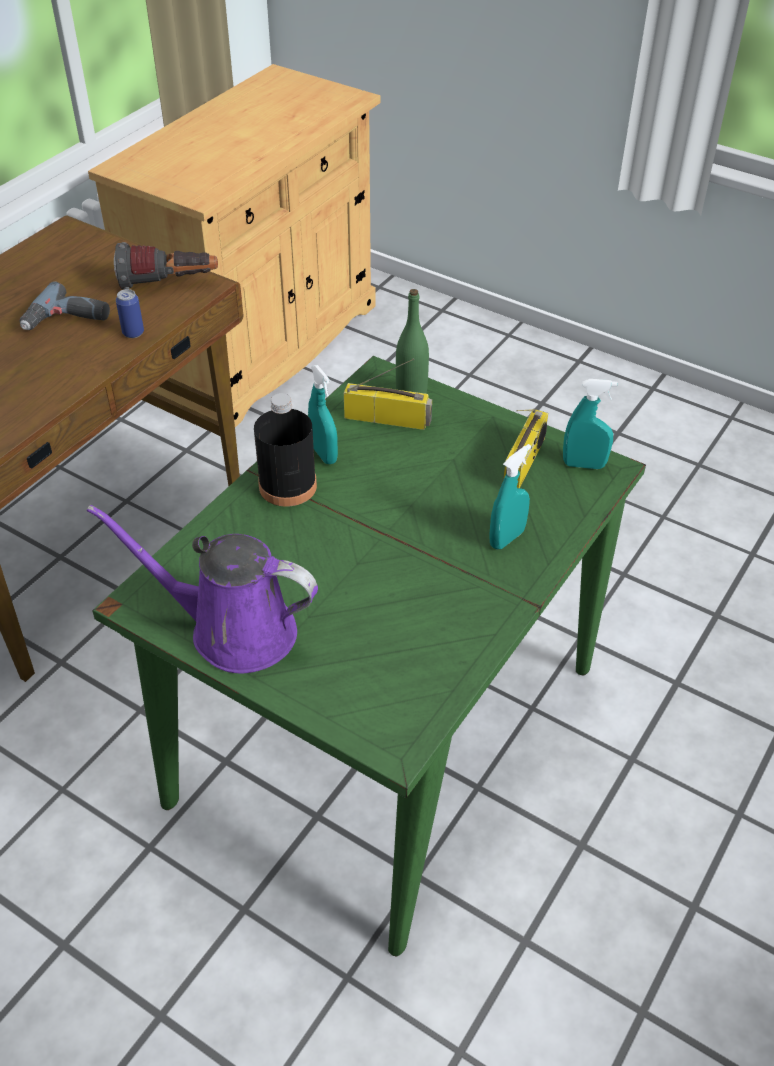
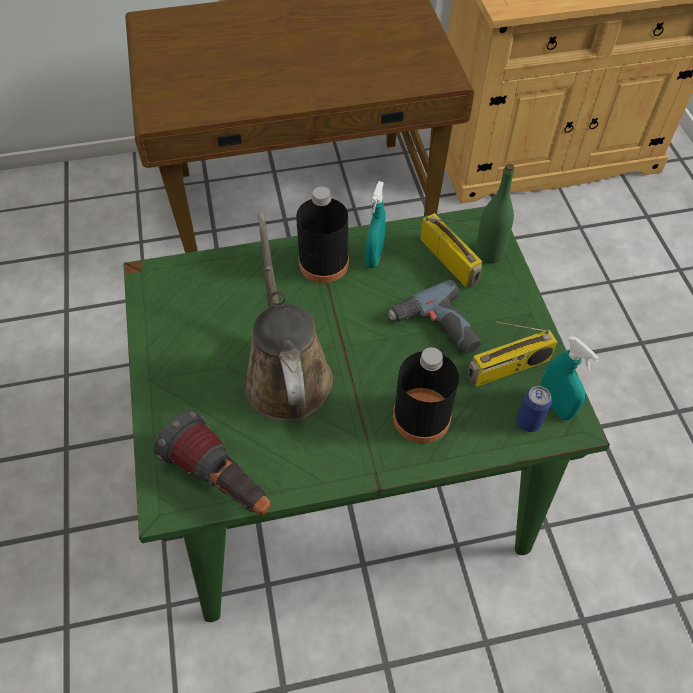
camera: 45 degrees right, 10 degrees up
(67, 320) = (332, 55): power drill -> power drill (436, 329)
(133, 333) = (360, 87): can -> can (528, 422)
(169, 284) = (424, 65): flashlight -> flashlight (222, 481)
(233, 630) = (175, 338): purple watering can -> none
(366, 585) = (286, 373): none -> brown watering can
(507, 538) = (421, 417): turquoise spray bottle -> black bottle

